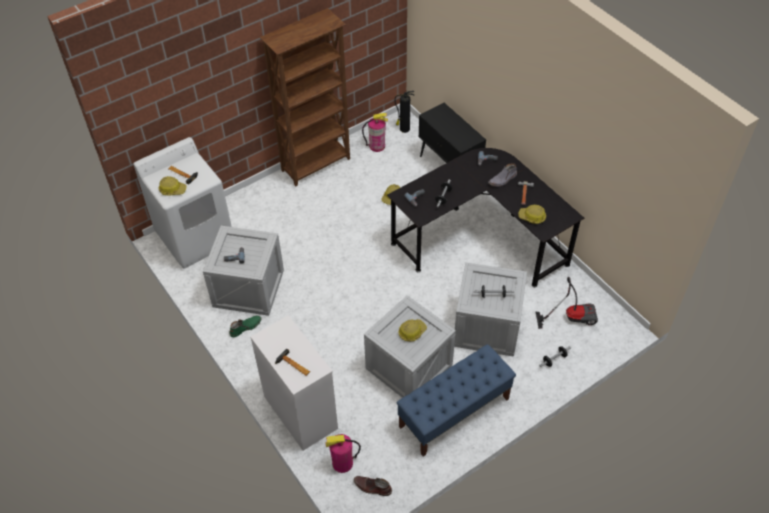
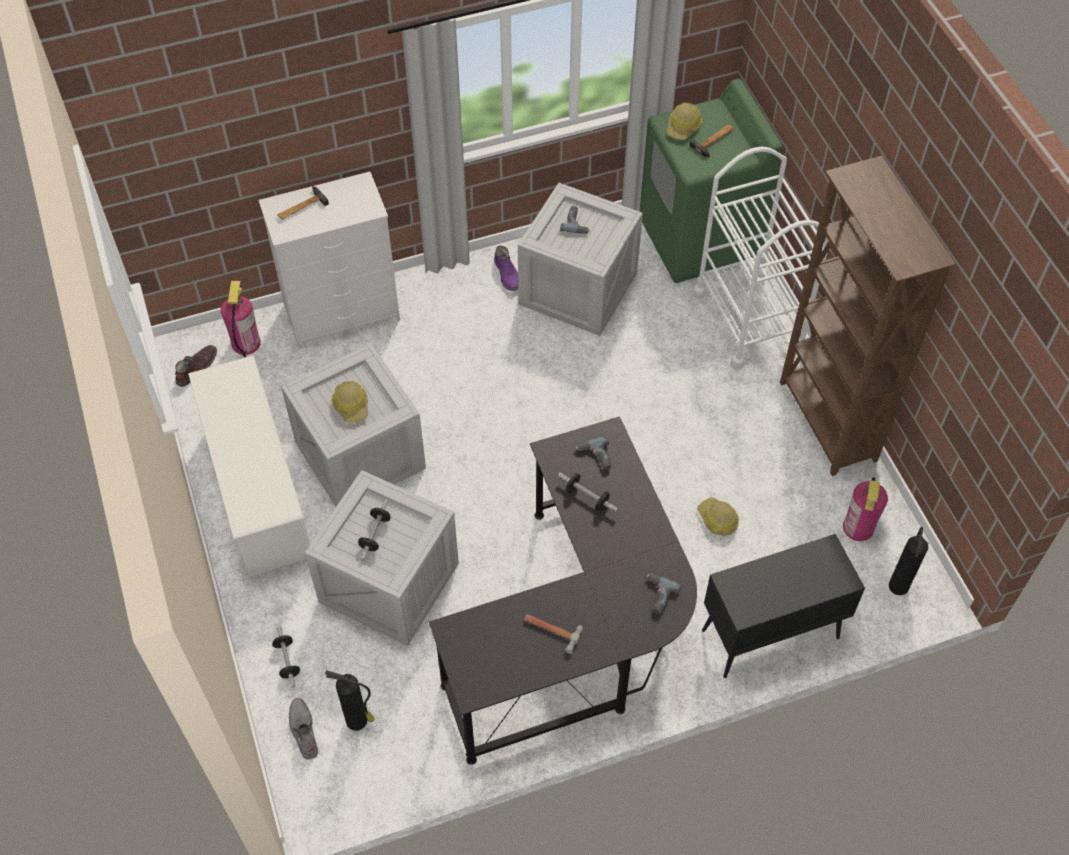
camera: 105 degrees right, 5 degrees up
(195, 237) = (699, 240): white washing machine -> green washing machine
(245, 327) = (507, 274): green boot -> purple boot
(254, 205) = (749, 319): none -> white cart
(454, 413) = (258, 490): blue bench -> white shoe rack
(502, 179) = (600, 606): grey boot -> grey boot (303, 731)
(532, 217) = (492, 624): hard hat -> none
(571, 316) = (358, 721): vacuum cleaner -> fire extinguisher

